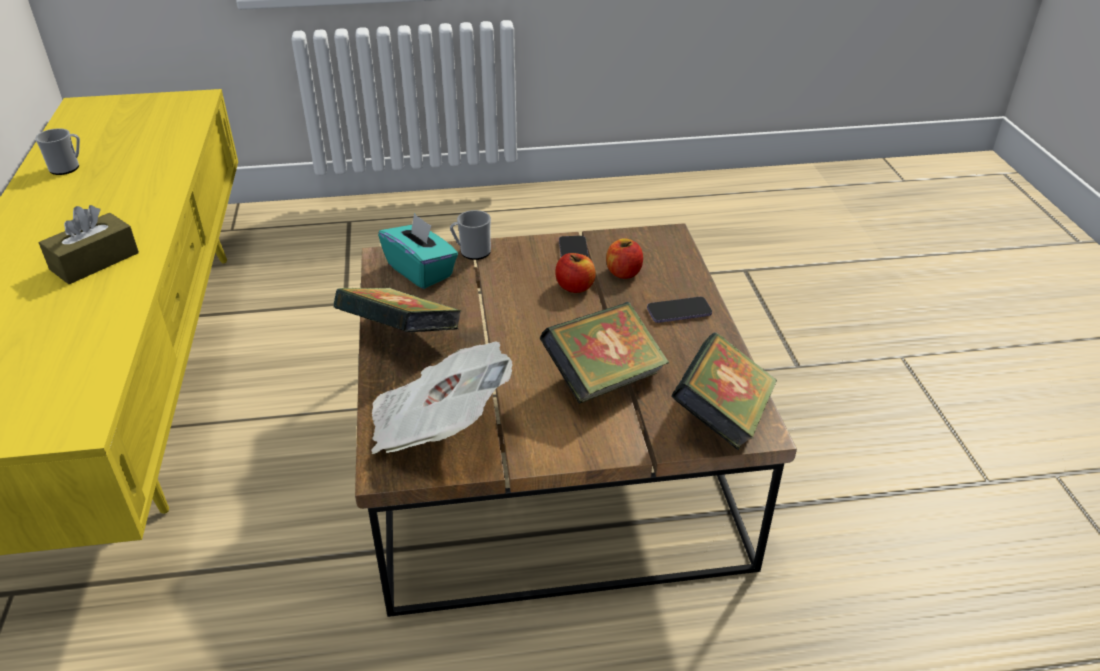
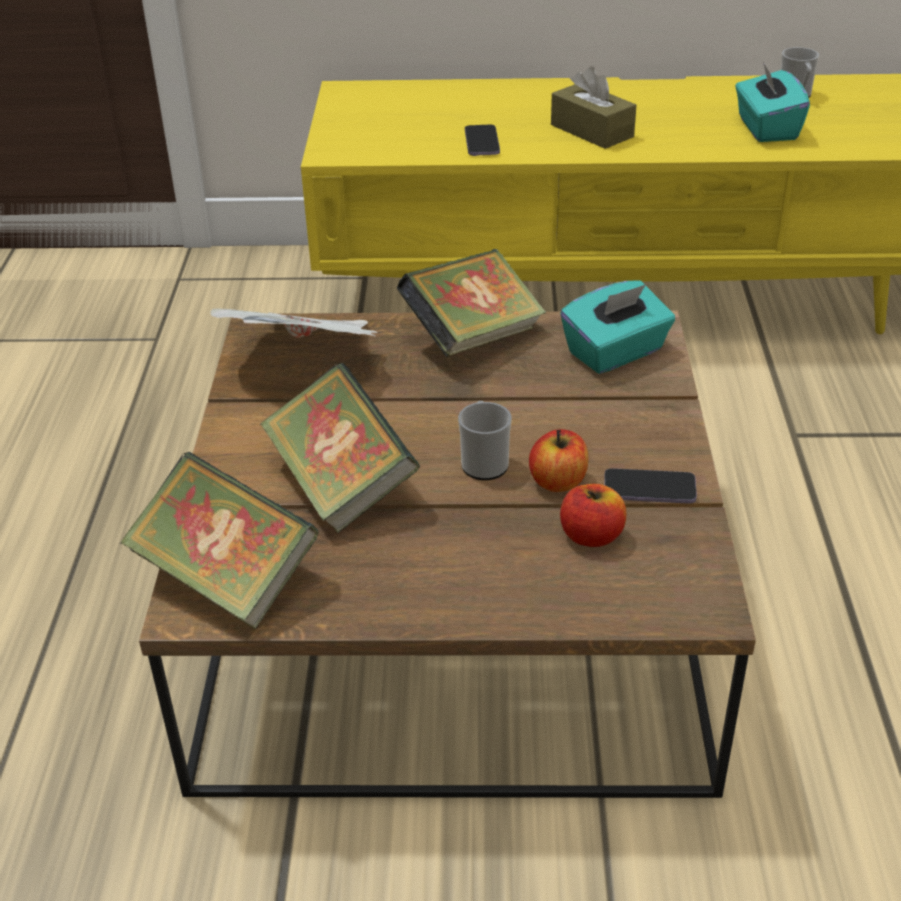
camera: 100 degrees right, 0 degrees up
(129, 181) = (766, 128): none -> turquoise tissue box
(472, 252) = (661, 394): mug -> mug (484, 462)
(679, 312) = (474, 580): phone -> phone (482, 143)

